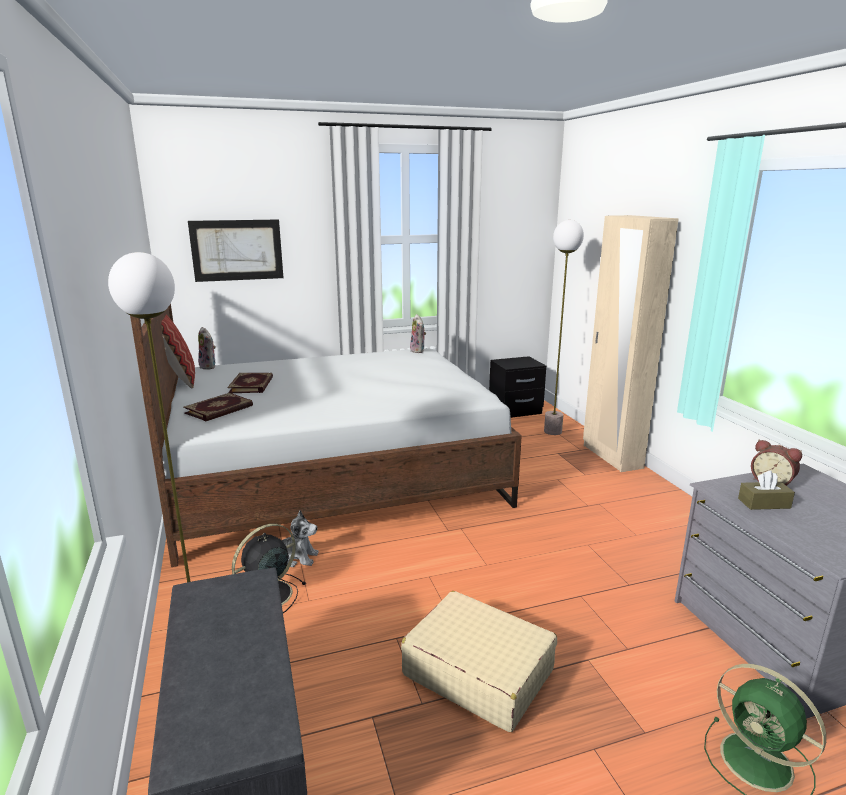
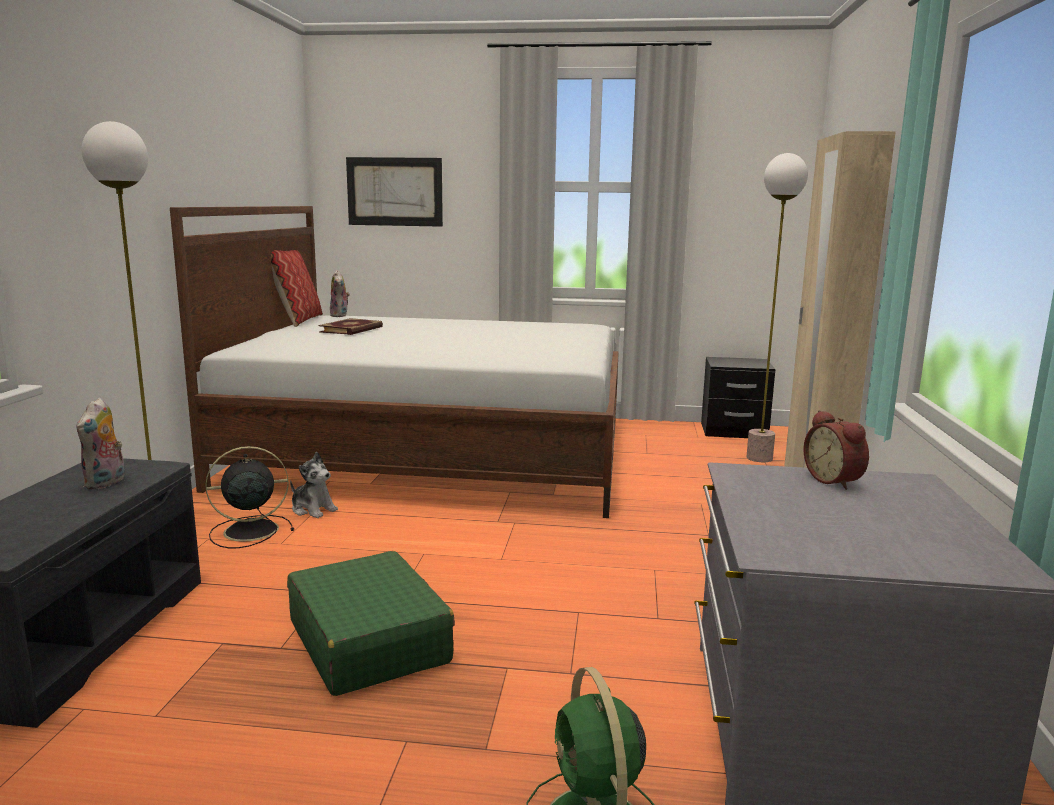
camera: 25 degrees right, 5 degrees down
(219, 410) = (288, 341): book -> none
(418, 351) = (583, 324): plush toy -> plush toy (106, 483)
(477, 672) = (369, 641): beige suitcase -> green suitcase
(764, 503) = (777, 493): brown tissue box -> none

